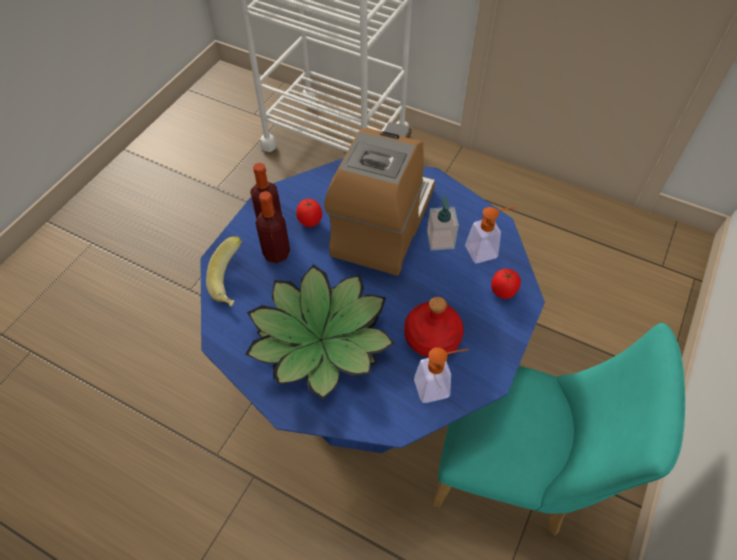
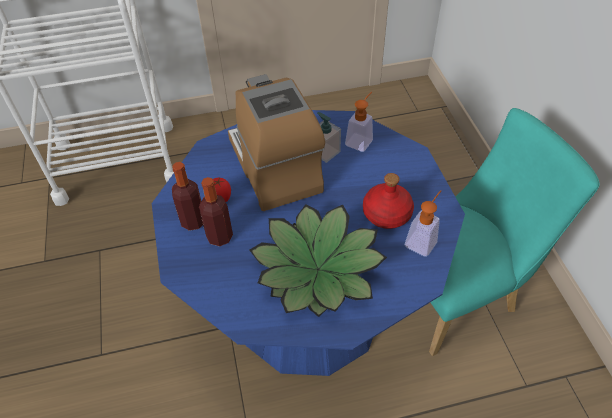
camera: 40 degrees left, 5 degrees down
(233, 282) = (208, 279): banana -> none
(503, 291) = (398, 157): tomato -> none

